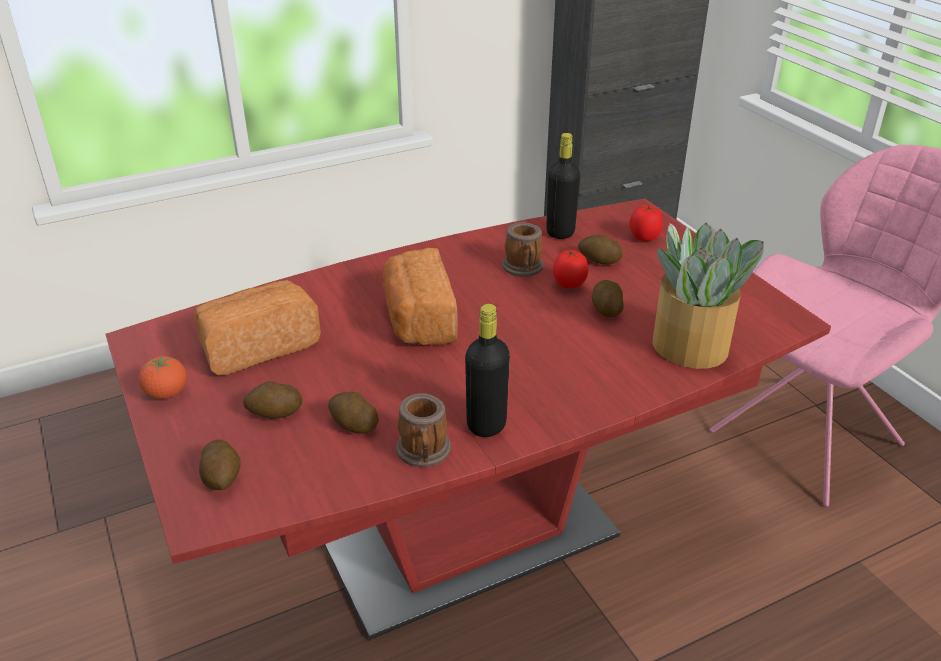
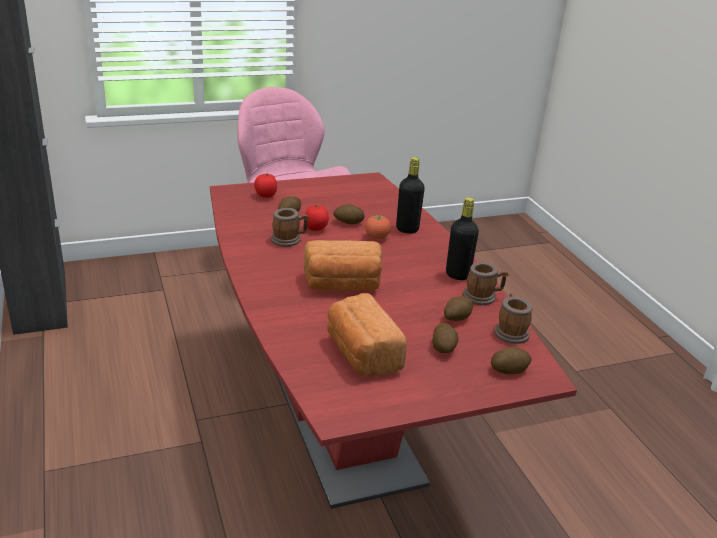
camera: 85 degrees left, 5 degrees down
(167, 393) = (417, 397): tomato -> tomato (377, 237)
(325, 483) = (510, 331): none -> mug
(560, 232) = (244, 220): black bottle -> black bottle (407, 229)
(691, 347) = (392, 207): potted plant -> none

